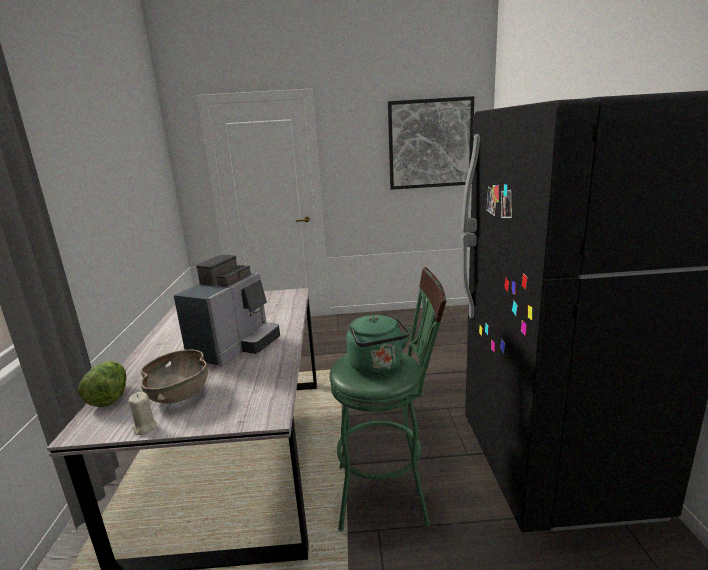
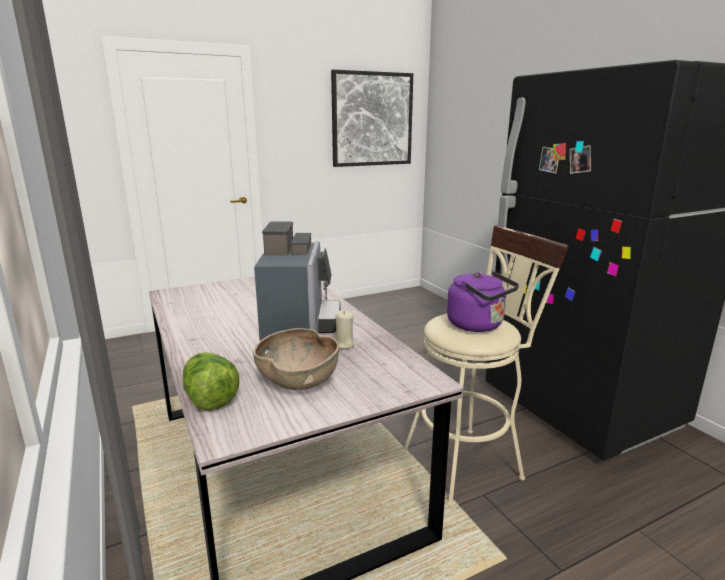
camera: 25 degrees left, 0 degrees up
(145, 428) = (305, 417): beige candle -> beige candle (344, 344)
(377, 366) = (478, 325): green kettle -> purple kettle
(391, 493) = (469, 461): green stool -> beige stool

